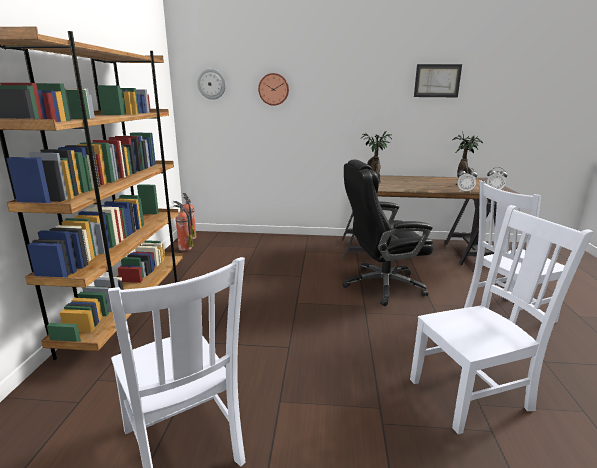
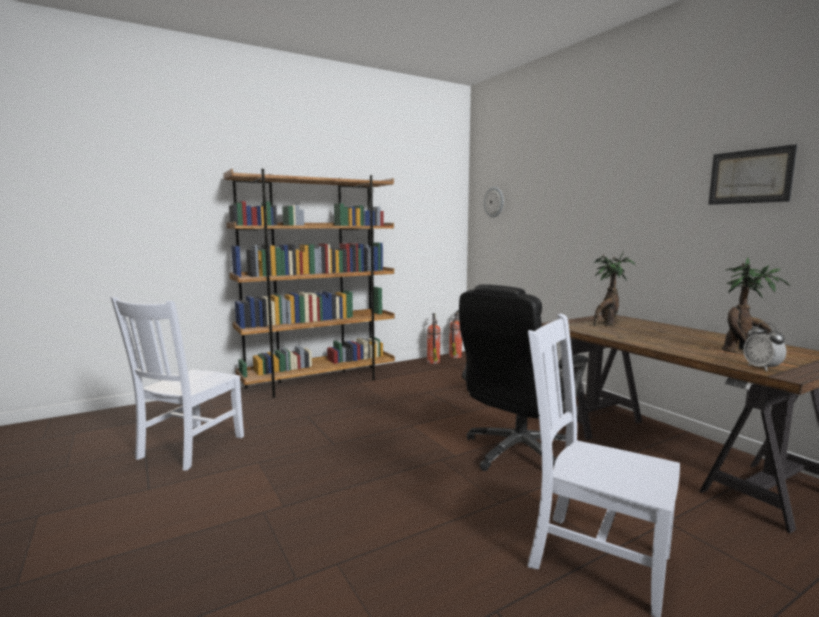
camera: 55 degrees right, 10 degrees down
(273, 89) = (542, 204): wall clock -> none
(381, 286) = (517, 453): black office chair -> black office chair turned 90 degrees counterclockwise
(464, 191) = (697, 356): alarm clock -> none
(473, 393) = (354, 556): white chair -> none

